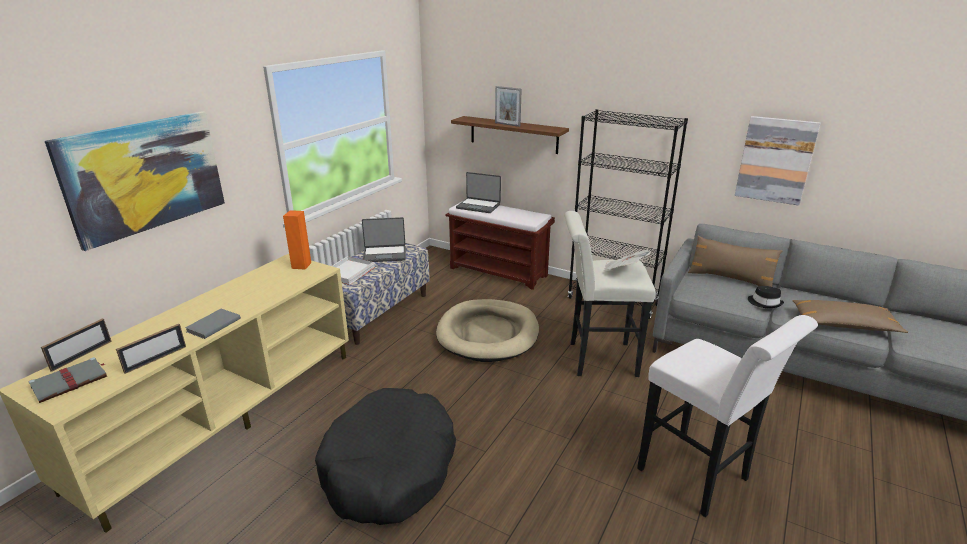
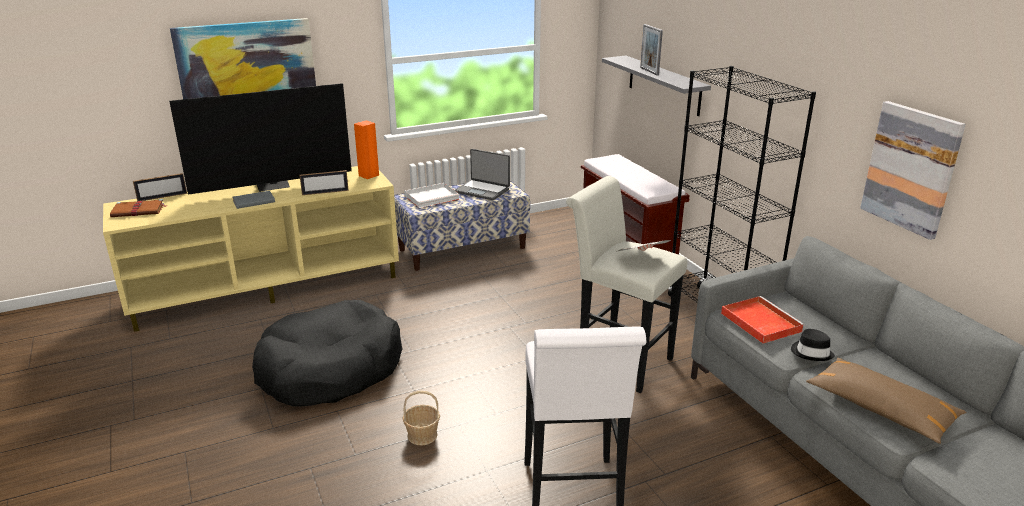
camera: 35 degrees right, 0 degrees up
(71, 381) = (139, 210): grey book -> brown book
(156, 359) = (194, 212): picture frame -> picture frame (325, 192)
(212, 303) = (273, 186): none -> television
(478, 206) = (618, 164): laptop -> none
(488, 334) = (539, 300): beige dog bed -> none
(513, 134) = (664, 85): brown shelf -> grey shelf
(540, 487) = (422, 435): none -> basket
(712, 293) = (759, 321): none -> red tray
(730, 279) = (812, 316): brown pillow -> none

